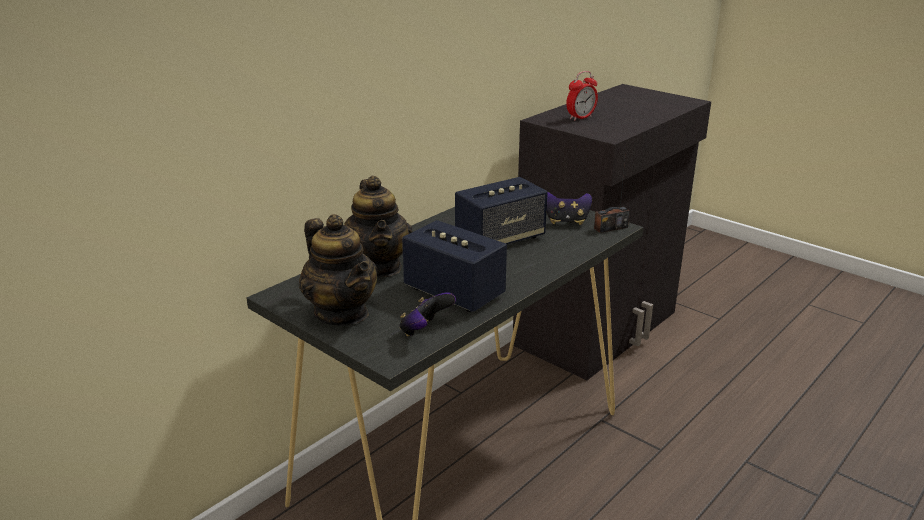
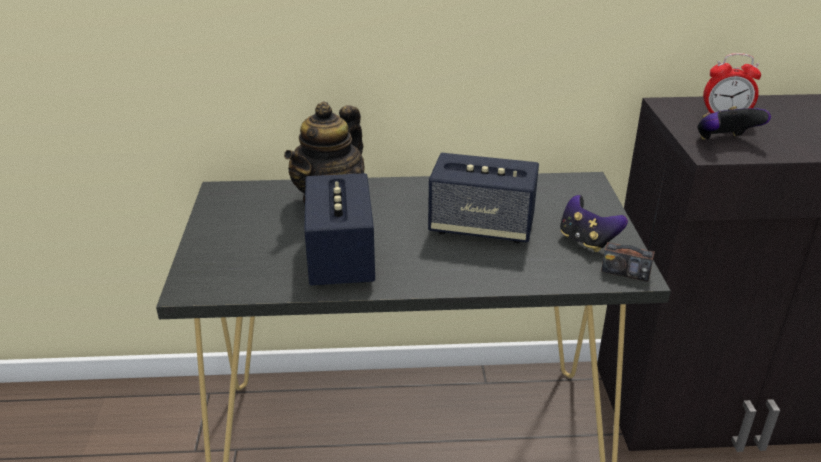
camera: 45 degrees right, 5 degrees up
(342, 313) = (231, 229): teapot -> none
(425, 331) = (254, 281): game controller -> game controller (724, 141)

